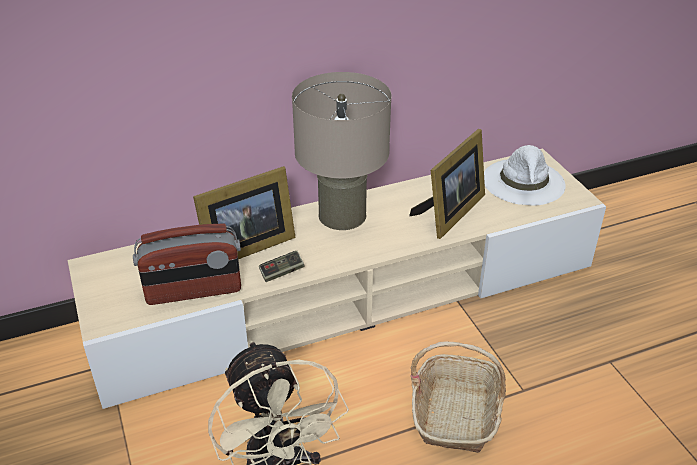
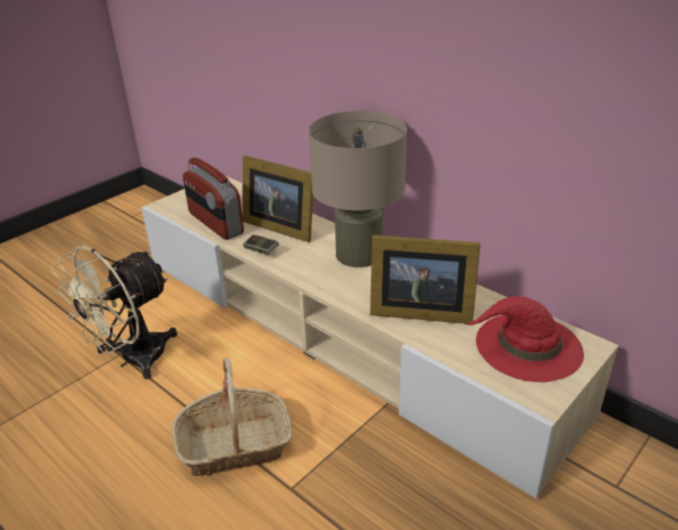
camera: 65 degrees right, 5 degrees down
(524, 182) = (527, 346): white hat -> red hat

